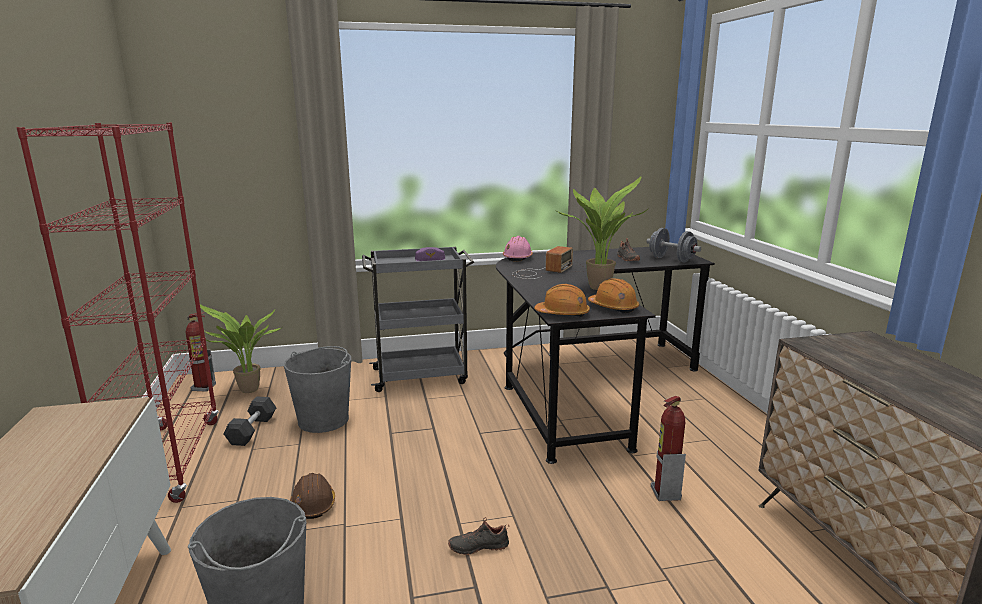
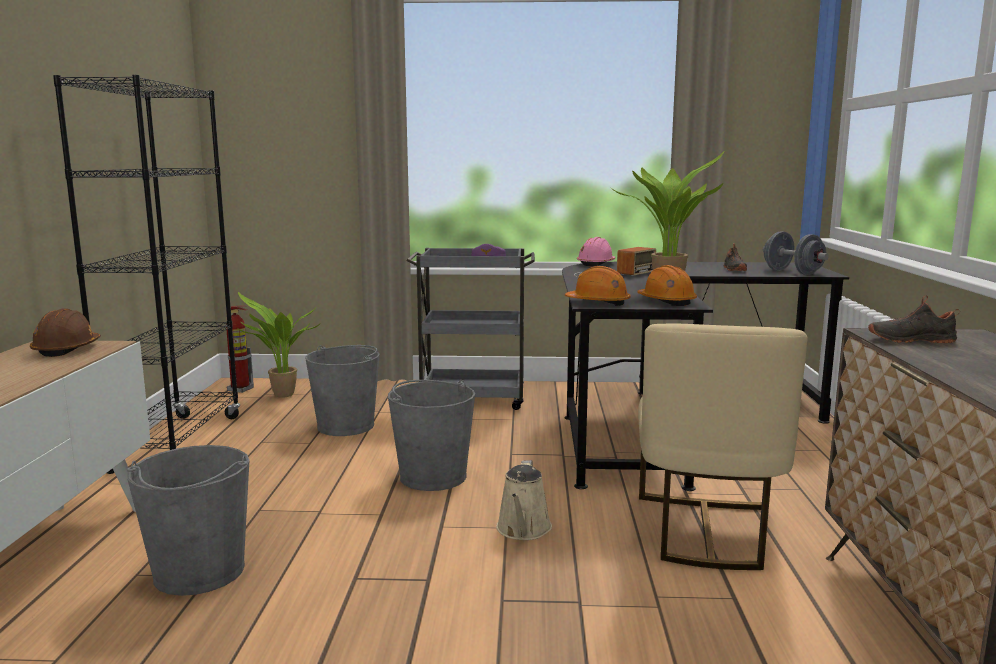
camera: 15 degrees right, 5 degrees down
(168, 462) = (177, 443): red bookcase -> black bookcase
(252, 430) = (269, 427): grey dumbbell -> none
(313, 504) = (297, 492): brown hard hat -> brown hard hat (67, 349)
(426, 468) = (432, 476): none -> grey bucket
(478, 546) = (451, 547): black shoe -> black shoe (910, 340)
(528, 516) = (523, 530): none -> beige watering can
(664, 493) = (705, 531): fire extinguisher -> beige chair

